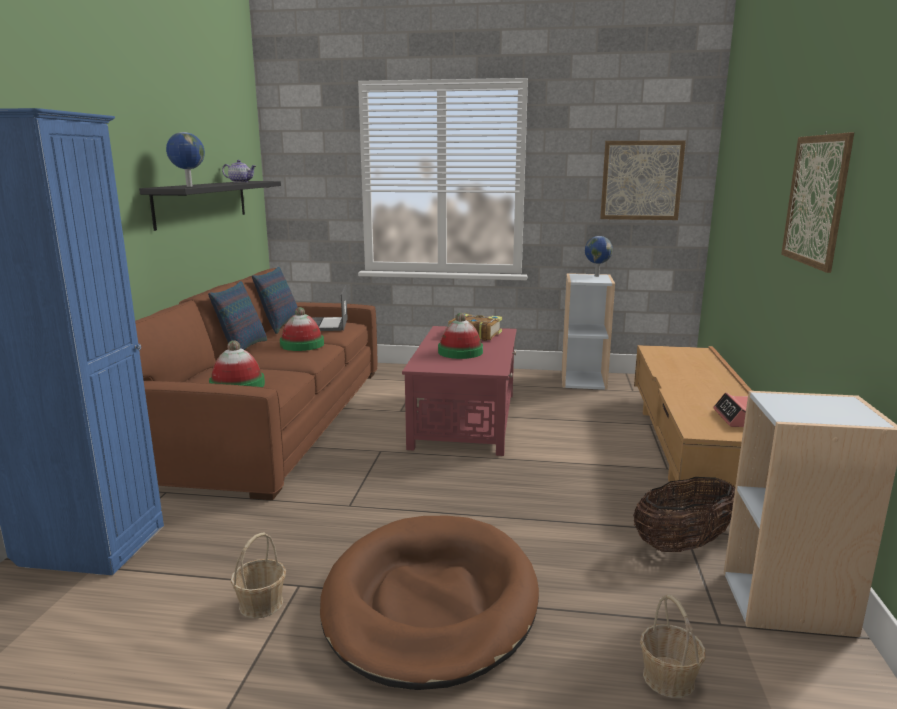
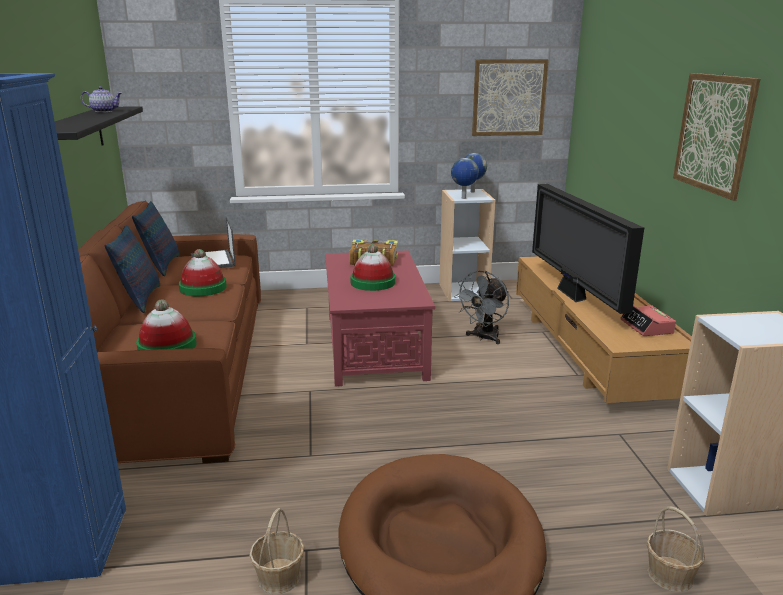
camera: 15 degrees left, 5 degrees up
(188, 186) = (70, 126): globe -> globe (463, 198)
(581, 424) = (483, 338): none -> grey fan
(673, 383) = (572, 295): none -> television
(683, 544) = (624, 447): basket -> none

